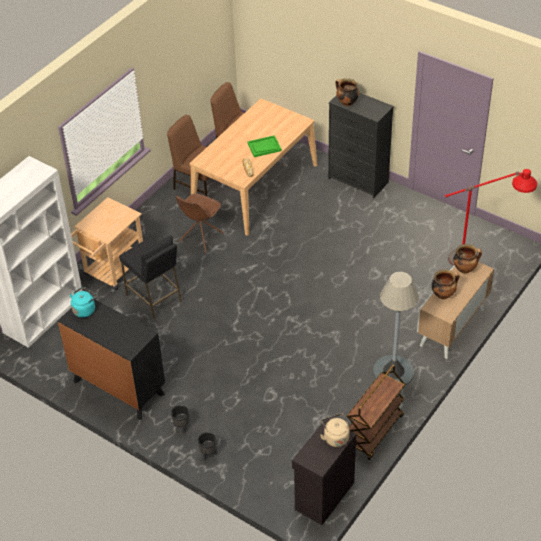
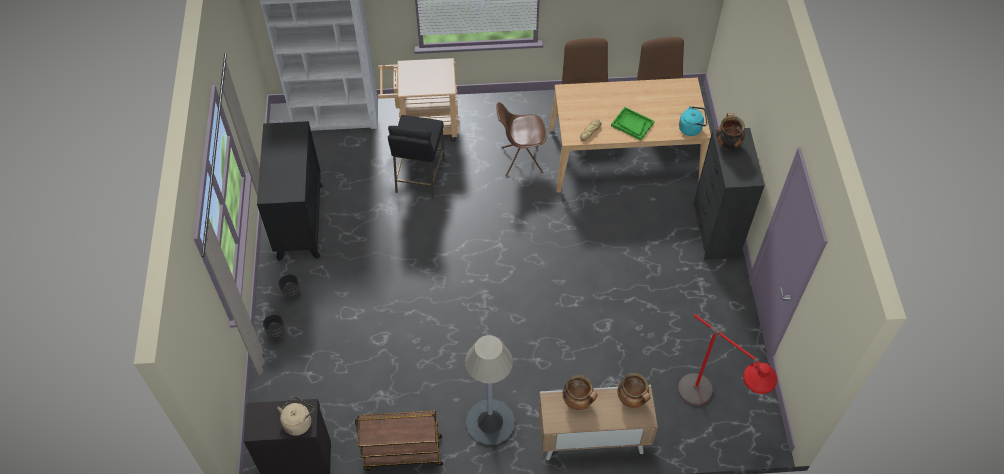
camera: 50 degrees right, 10 degrees up
(85, 309) = (290, 133): turquoise kettle -> turquoise kettle (691, 128)

